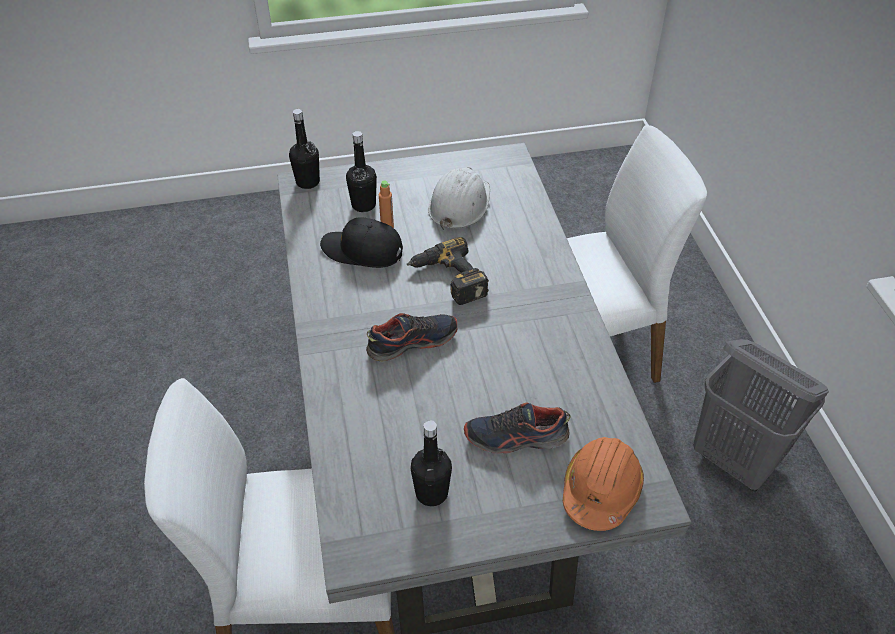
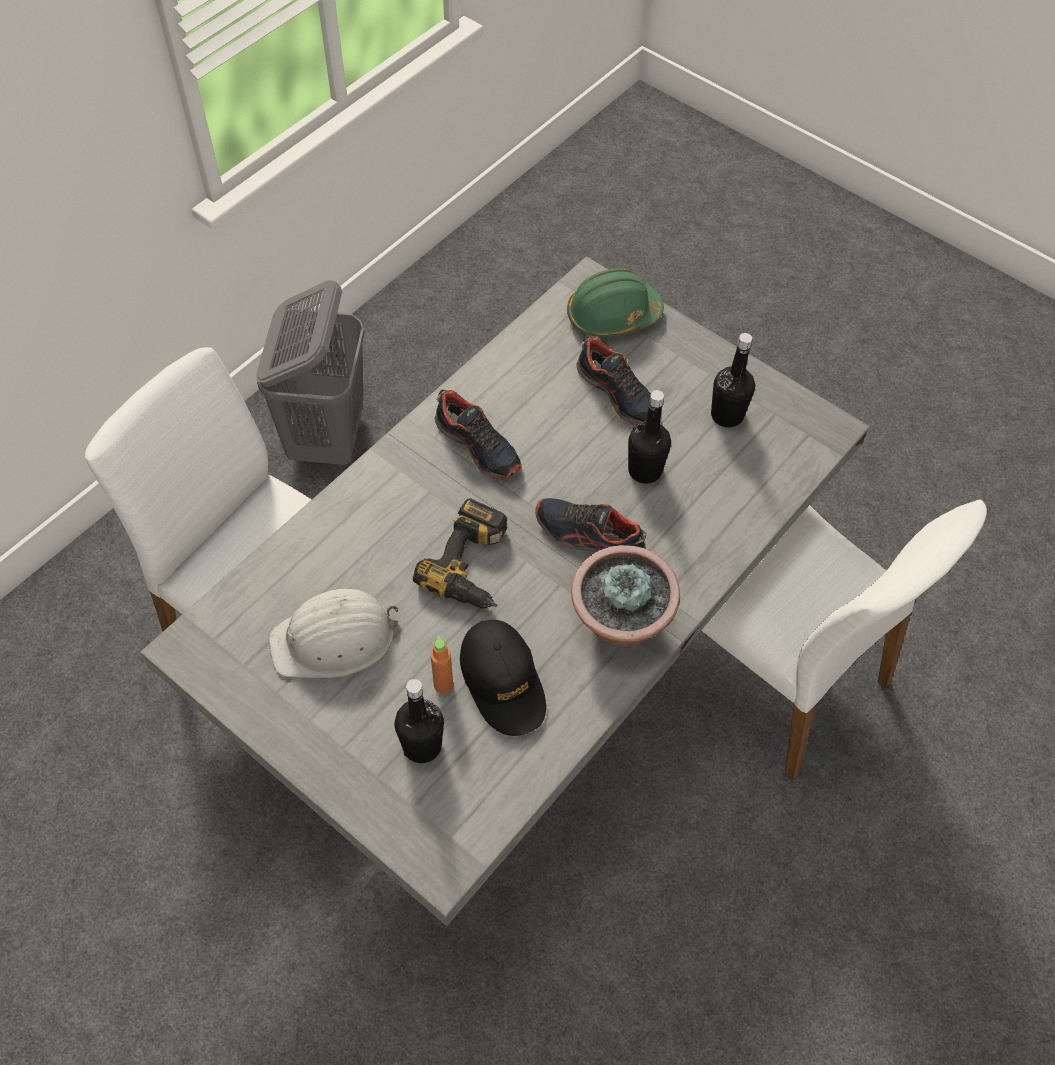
camera: 130 degrees left, 10 degrees up
(308, 182) = (432, 854): black bottle -> black bottle (645, 470)
(339, 318) = (620, 623): none -> potted plant
(538, 331) = (478, 446): none -> shoe
(600, 490) = (612, 316): orange hard hat -> green hard hat

